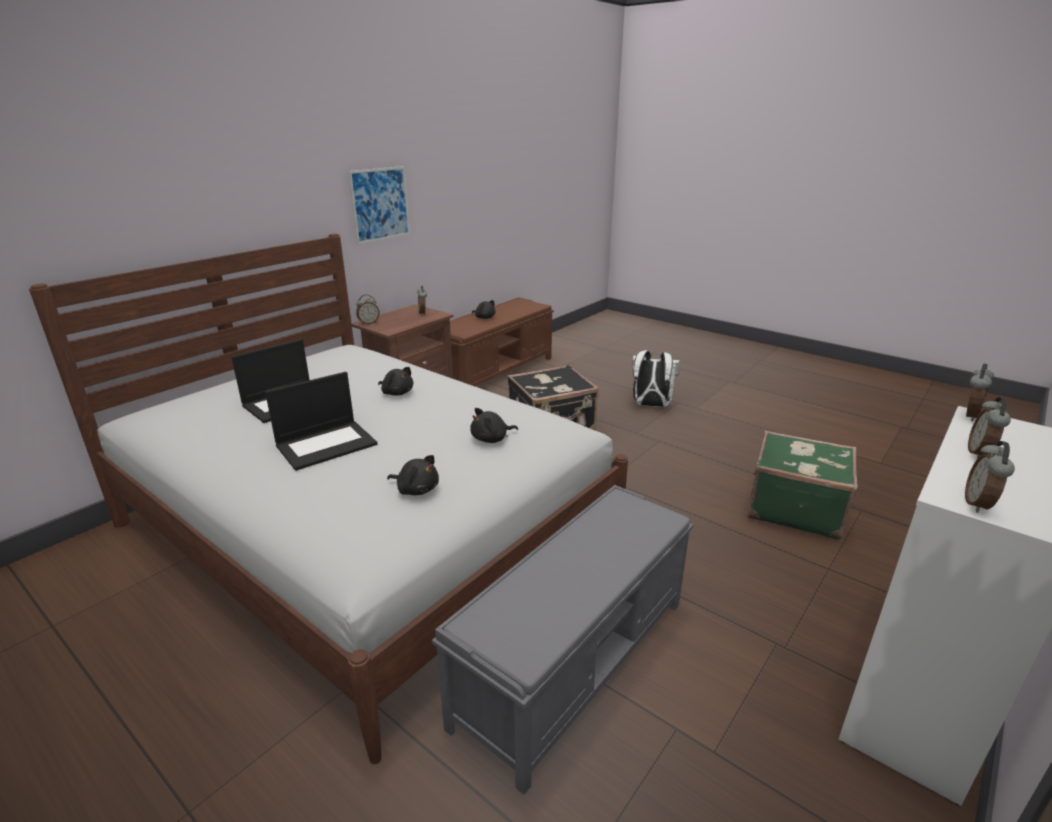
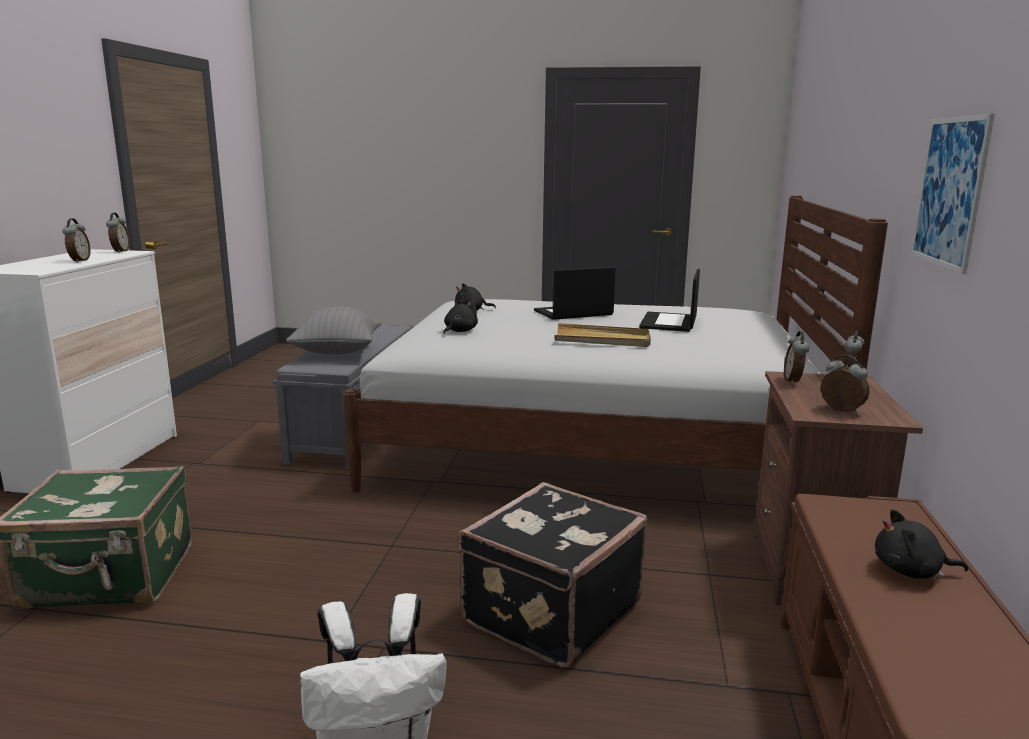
camera: 150 degrees right, 10 degrees down
(327, 444) = (573, 313): laptop -> laptop turned 45 degrees clockwise
(397, 393) = (602, 339): black plush toy -> beige tray
(609, 540) = (337, 353): none -> grey pillow
(969, 415) = (43, 271): alarm clock -> alarm clock (793, 381)

